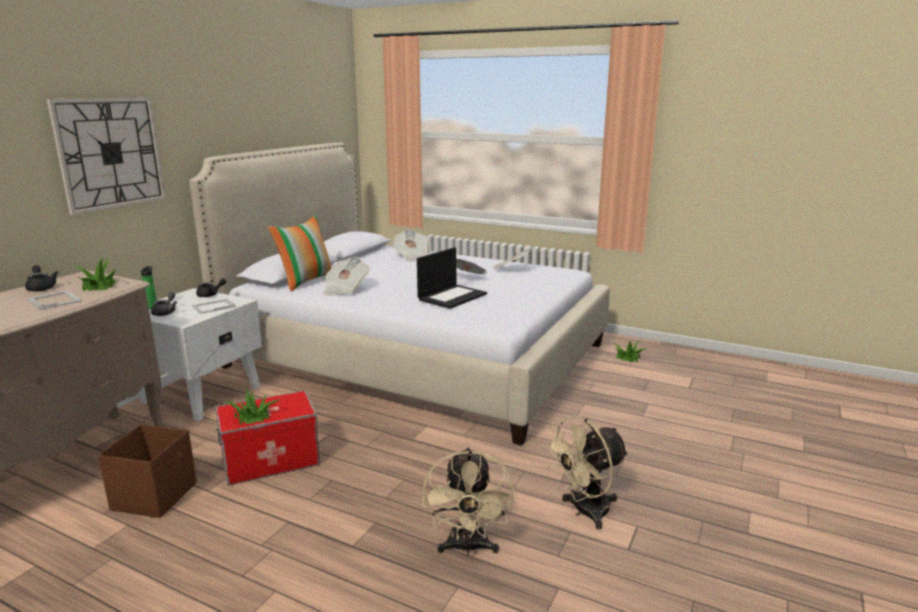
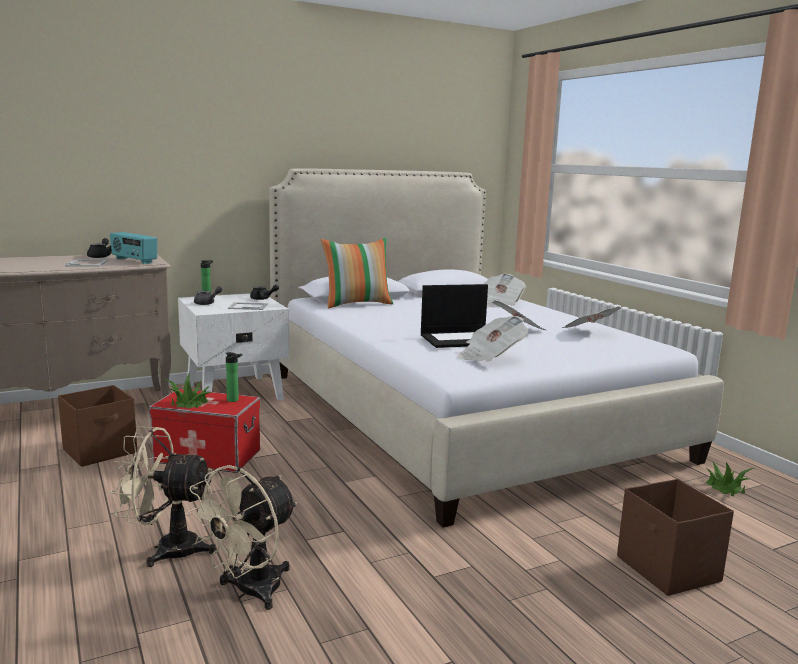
camera: 35 degrees right, 5 degrees down
(99, 286) = (134, 261): potted plant -> radio
(110, 153) = (196, 154): wall clock -> none
(290, 400) = (234, 400): none -> bottle
(344, 289) = (376, 315): newspaper -> newspaper (490, 356)
(584, 512) = (412, 618): beige fan -> beige fan (167, 549)
(662, 420) = (668, 570): none -> brown storage box

